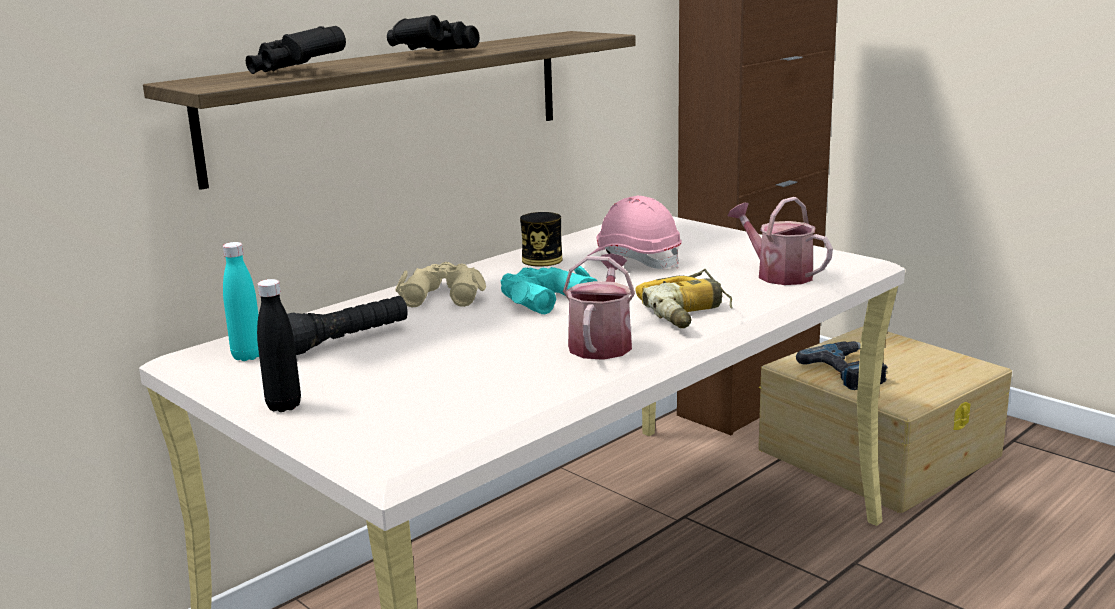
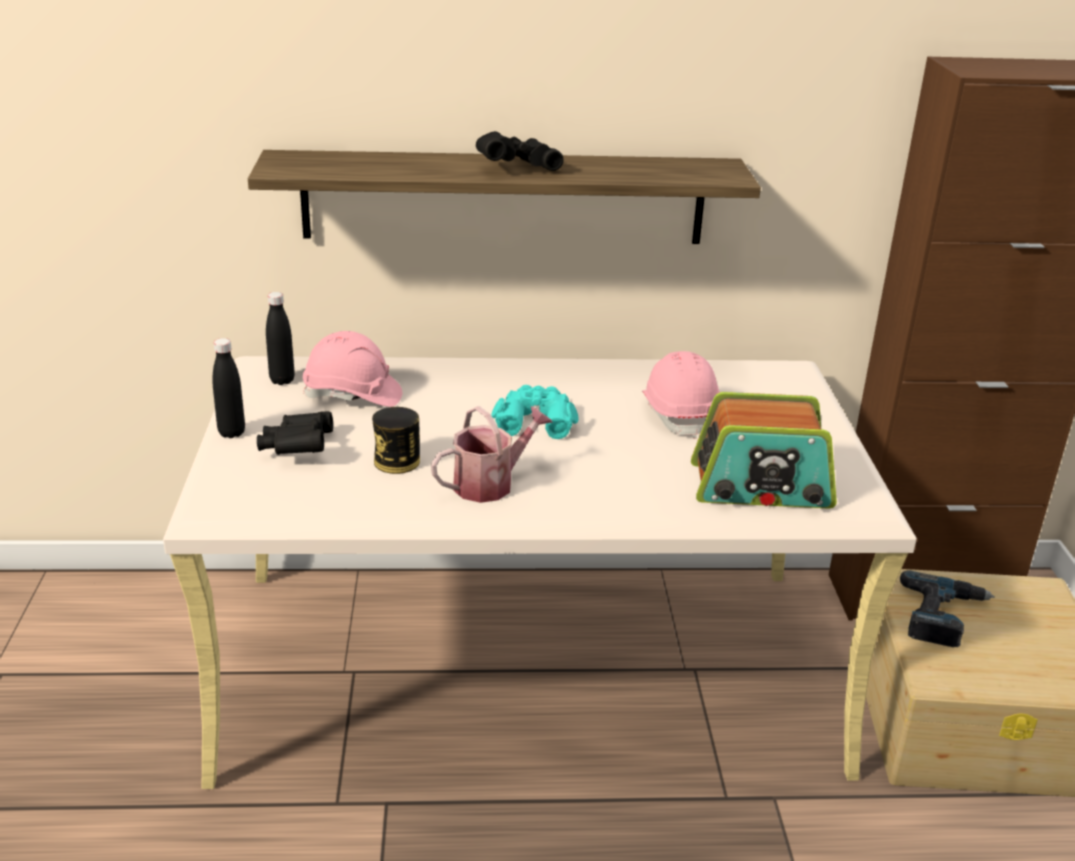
camera: 40 degrees right, 10 degrees up
(247, 356) = (282, 380): turquoise bottle -> black bottle
(294, 73) = (363, 167): black binoculars -> black binoculars (297, 449)
(347, 340) = (353, 395): black flashlight -> pink hard hat
(443, 294) = (481, 382): beige binoculars -> none
(542, 260) = (611, 379): can -> can (397, 461)
(689, 312) = (608, 487): power drill -> none
(778, 274) = (761, 486): watering can -> radio

